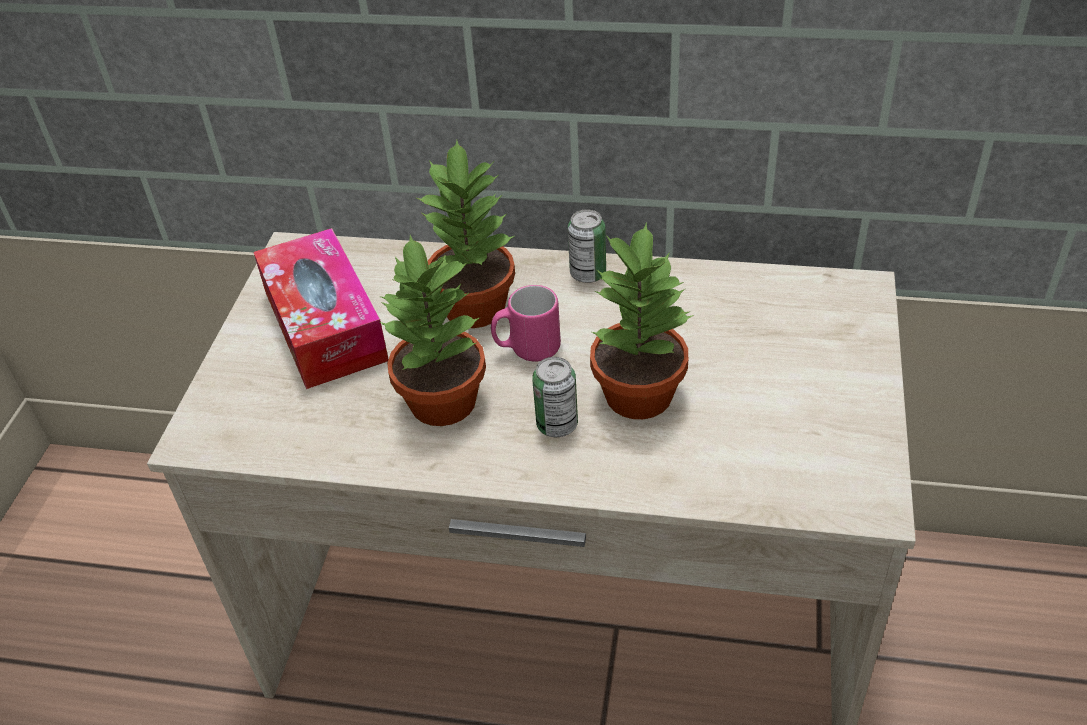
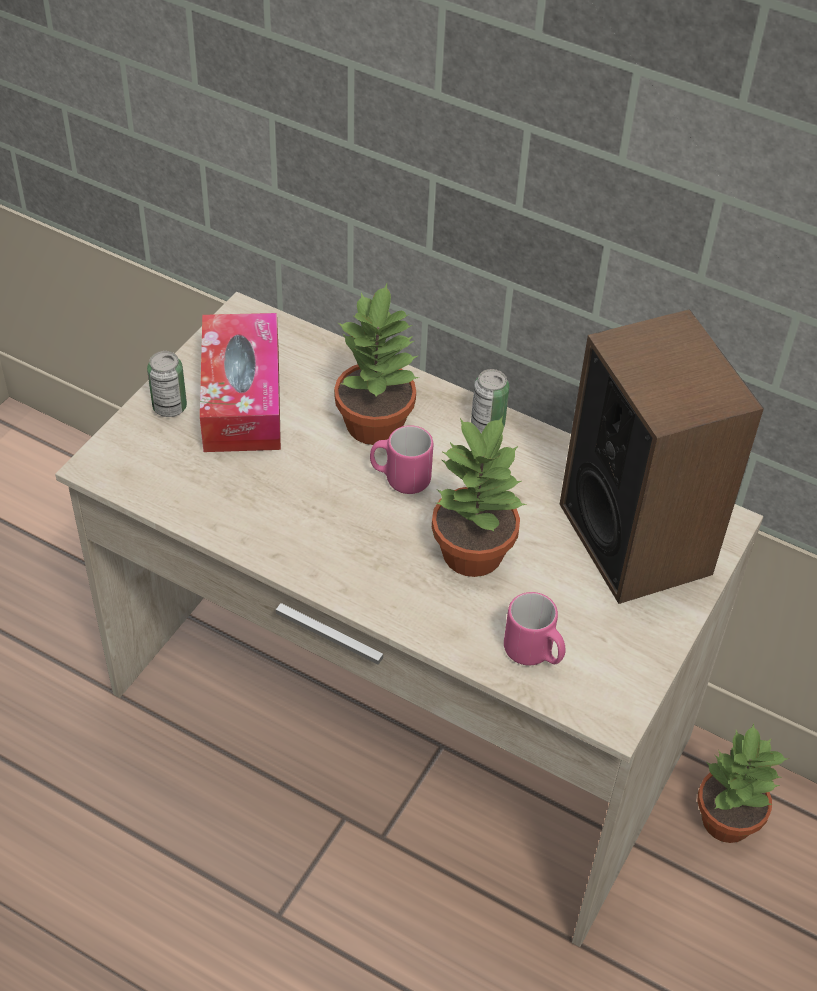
camera: 15 degrees right, 5 degrees up
(442, 403) = (307, 503): potted plant -> potted plant (726, 821)
(557, 425) = (391, 555): can -> can (169, 407)
(757, 471) = (534, 653): none -> pink mug
(789, 329) = (635, 538): none -> speaker

